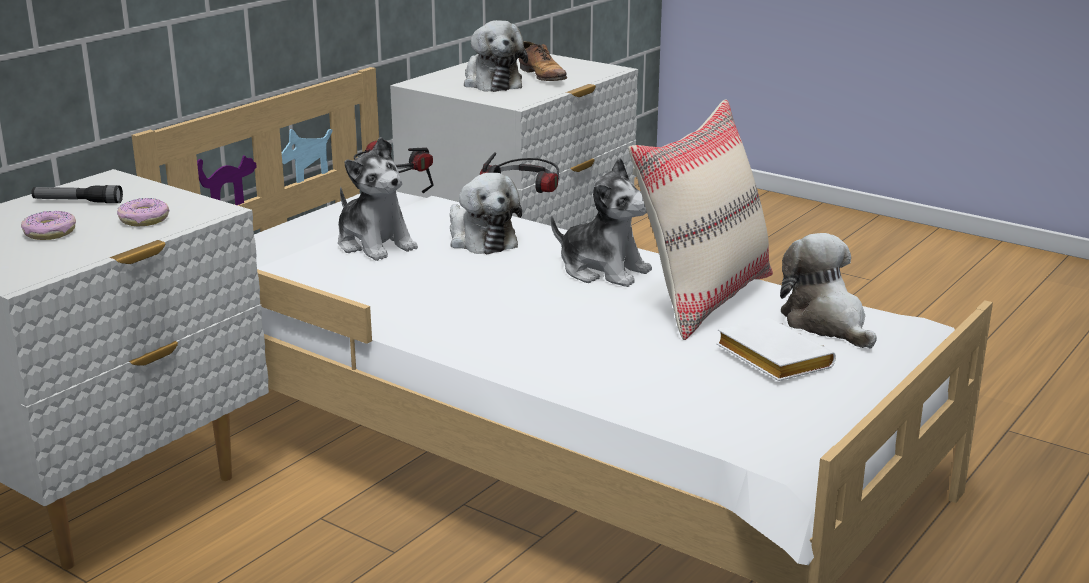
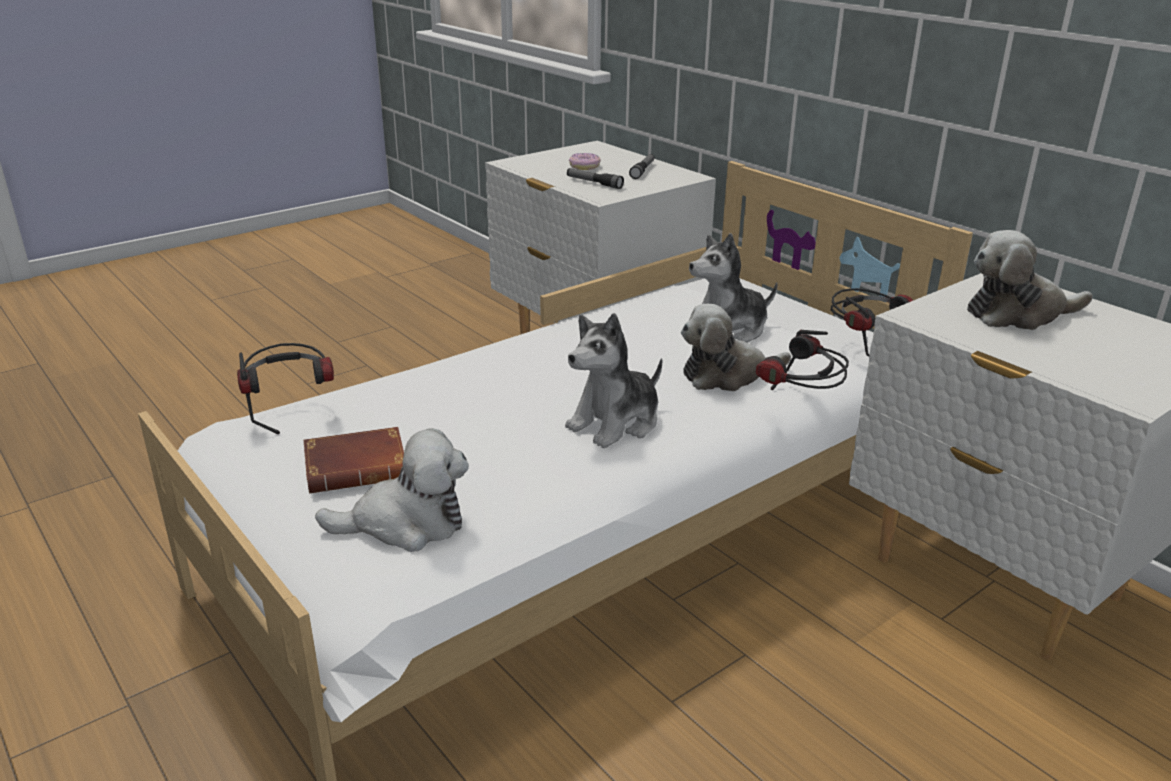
camera: 105 degrees right, 5 degrees up
(144, 220) = (594, 183): donut -> flashlight
(543, 76) = (1064, 347): shoe -> none
(700, 420) = (291, 412): none -> headphones
(702, 298) = (515, 463): beige pillow -> none
(769, 358) = (359, 467): white book -> brown book

